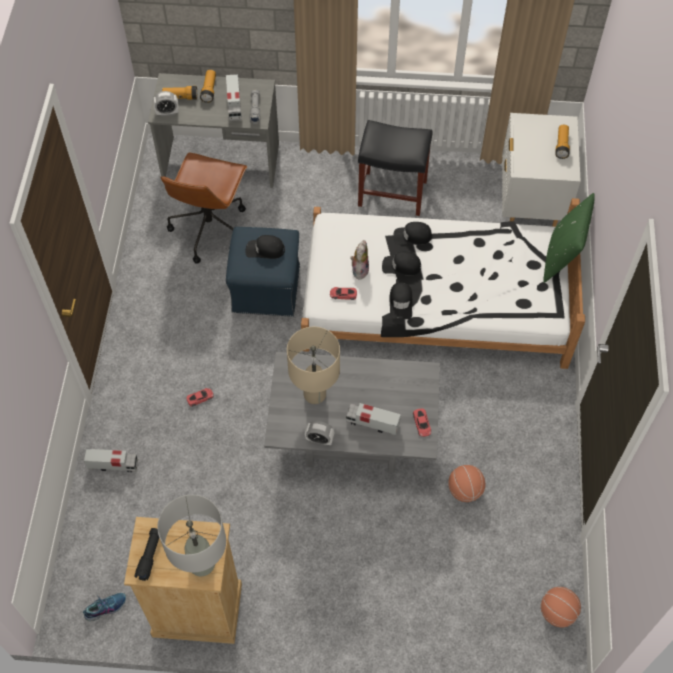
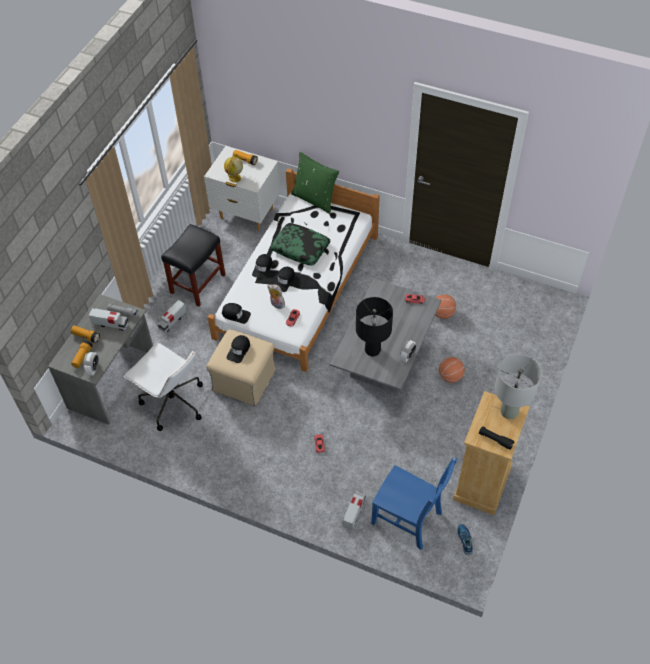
camera: 70 degrees left, 5 degrees down
(119, 531) = (409, 519): none -> blue chair
(210, 228) = (172, 402): brown office chair -> white office chair
(266, 289) = (244, 380): blue ottoman -> beige ottoman
(314, 394) = (372, 350): beige table lamp -> black table lamp
(372, 423) = (405, 325): toy truck -> toy truck (172, 321)
(401, 303) = (314, 289): black cap -> black cap (236, 315)
(465, 267) = (300, 248): none -> pillow
(523, 145) = (235, 178): none -> globe
(557, 612) = (534, 294): basketball -> basketball (450, 376)

